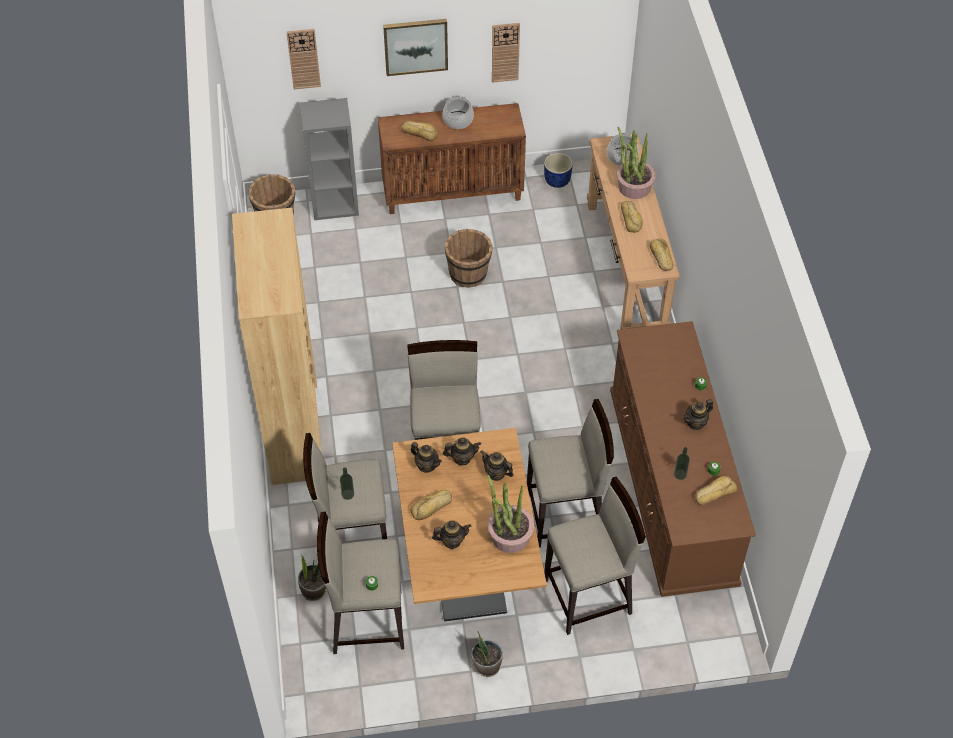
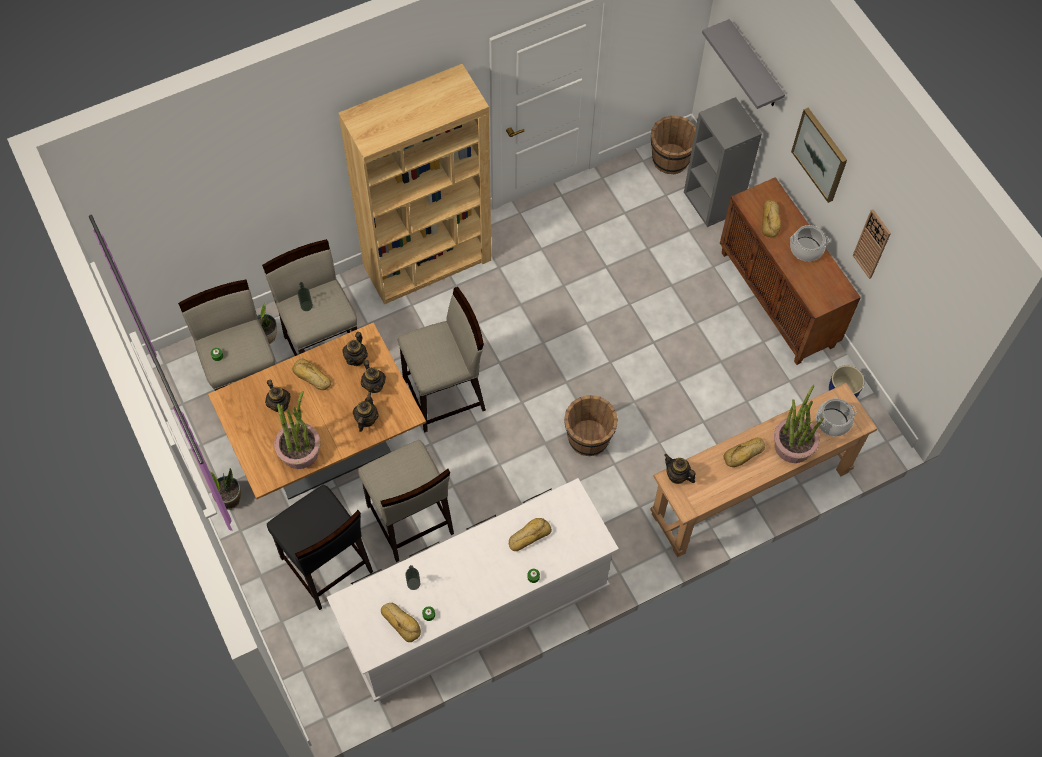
camera: 70 degrees right, 10 degrees up
(303, 58) = (754, 66): wall clock -> grey shelf
(468, 274) = (674, 347): brown bucket -> brown bucket (588, 439)
(588, 597) = (326, 566): beige stool -> black stool
(660, 257) = (701, 497): bread -> bread (528, 535)
(670, 489) = (475, 610): brown dresser -> white dresser
(696, 423) = (483, 584): teapot -> teapot (677, 476)

